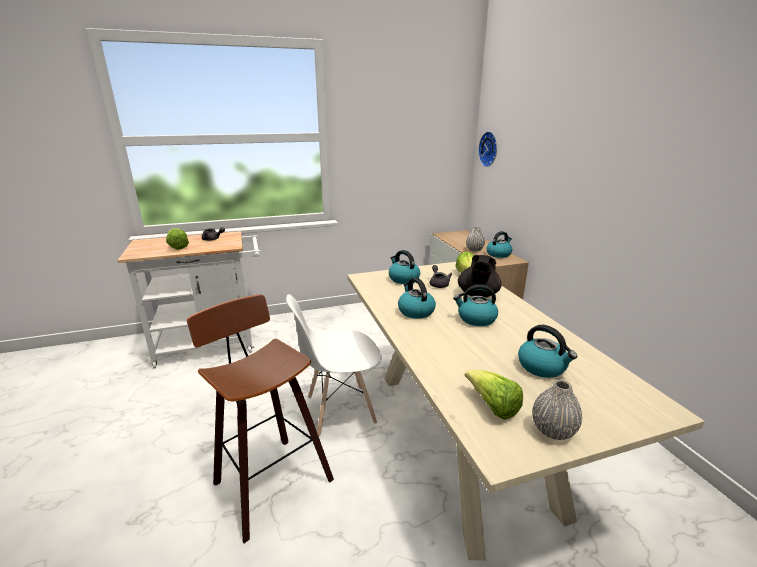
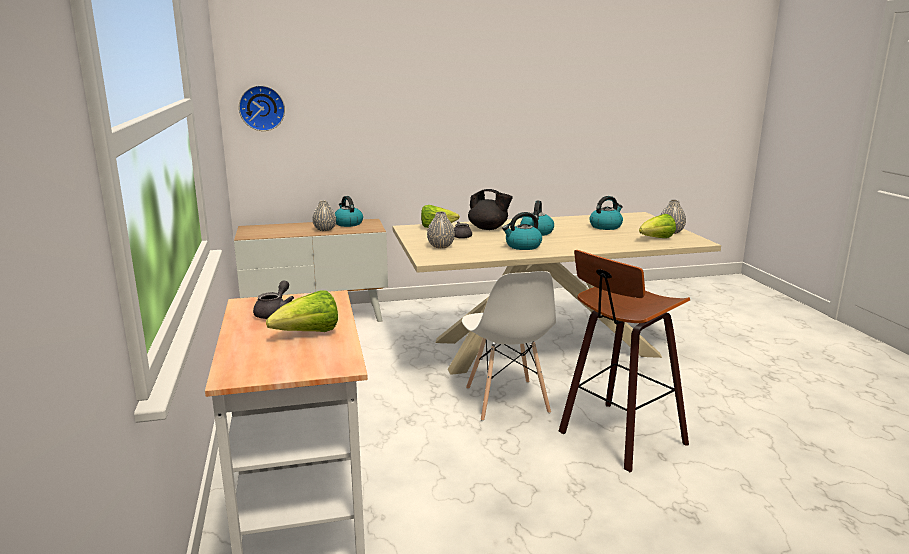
camera: 85 degrees left, 5 degrees down
(403, 279) = (441, 246): kettle -> grey vase

